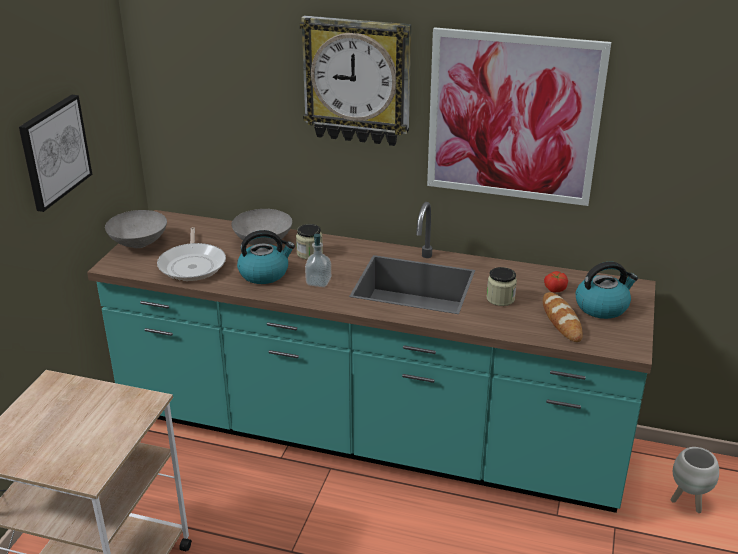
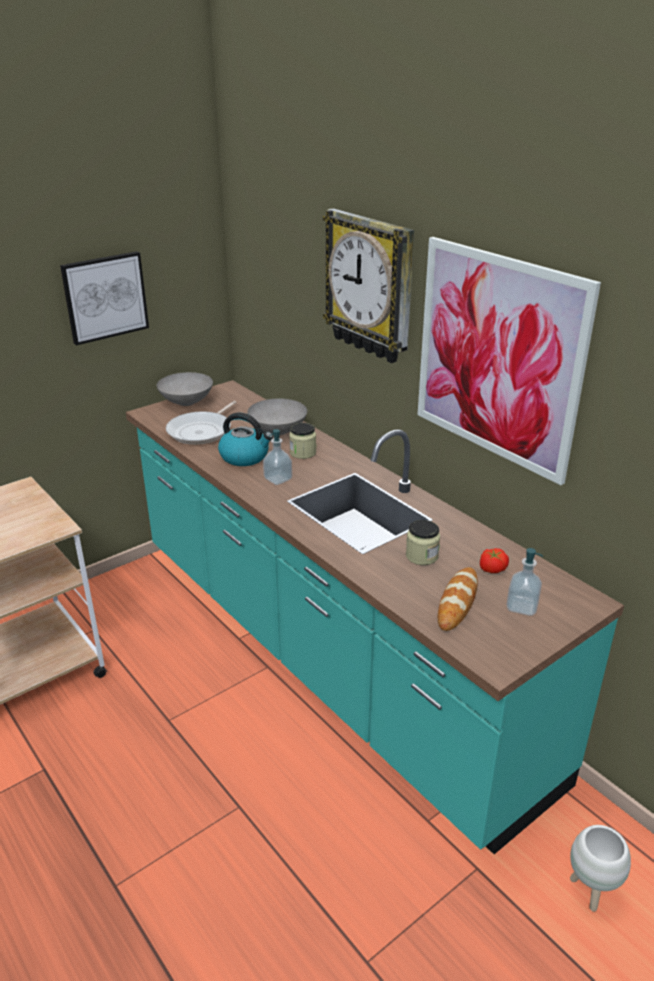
camera: 35 degrees right, 0 degrees up
(602, 306) = (521, 607): kettle -> soap dispenser

